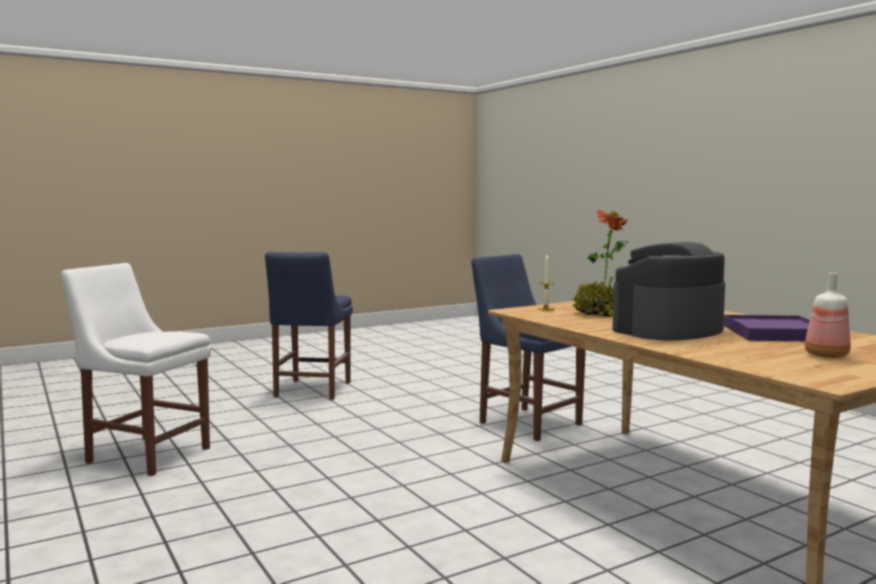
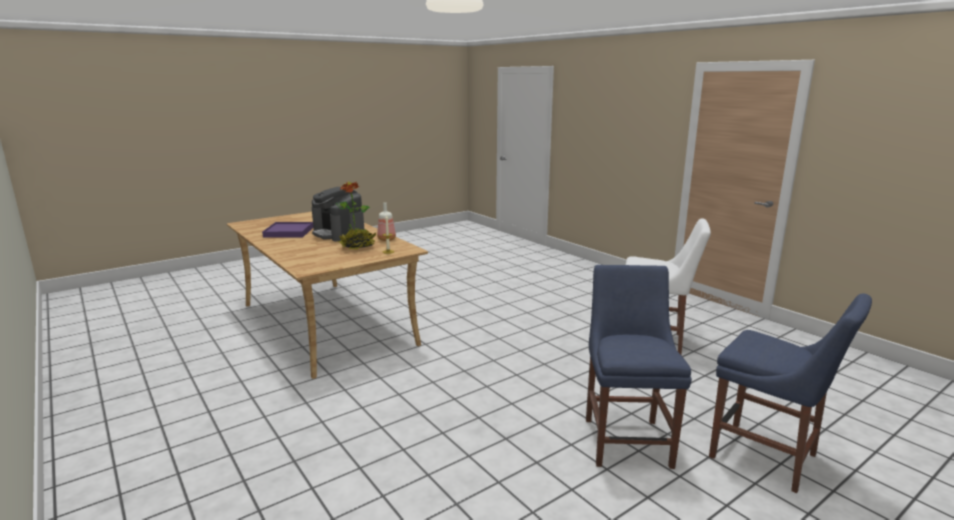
camera: 175 degrees right, 10 degrees up
(526, 422) = (389, 388): blue chair -> blue chair (768, 458)
(667, 330) = (339, 233): coffee machine -> coffee machine turned 90 degrees clockwise
(825, 355) = (300, 220): bottle -> bottle (387, 239)

